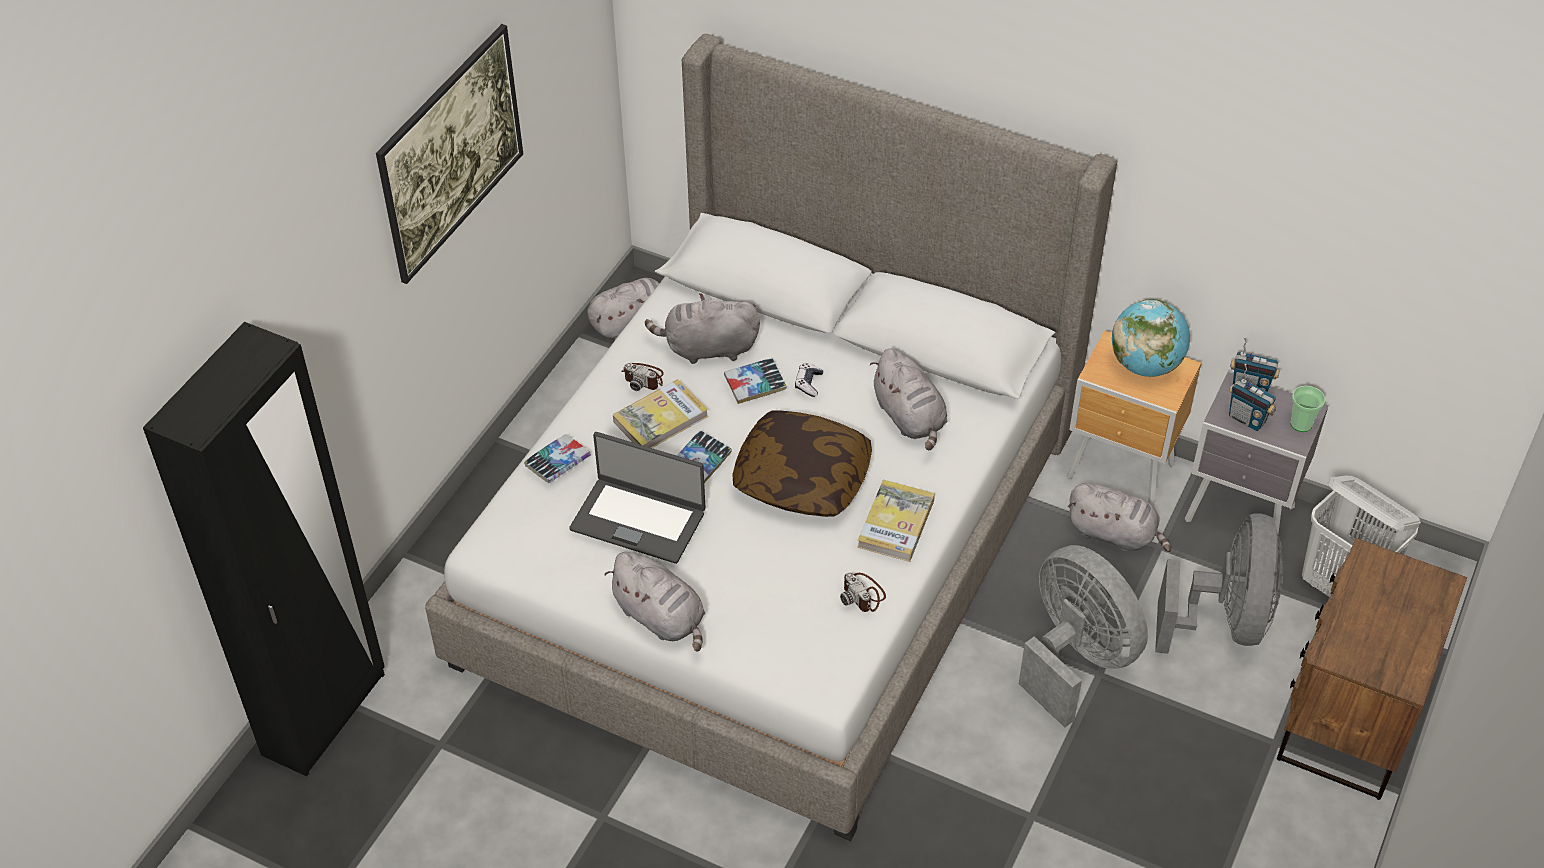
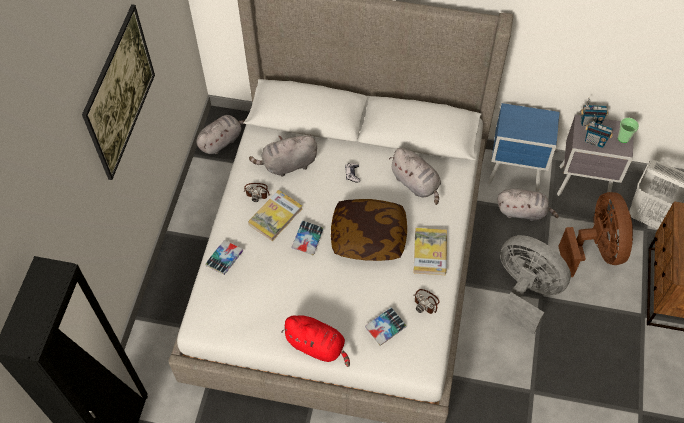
camera: 15 degrees left, 10 degrees up
(638, 519) = (284, 285): laptop -> none
(661, 618) = (317, 346): grey plush toy -> red plush toy
(755, 385) = (322, 182): book -> book (385, 328)
(1122, 473) = (516, 174): brown nightstand -> blue nightstand
(1145, 365) = (530, 120): globe -> none
(1224, 620) = (595, 249): grey fan -> brown fan

